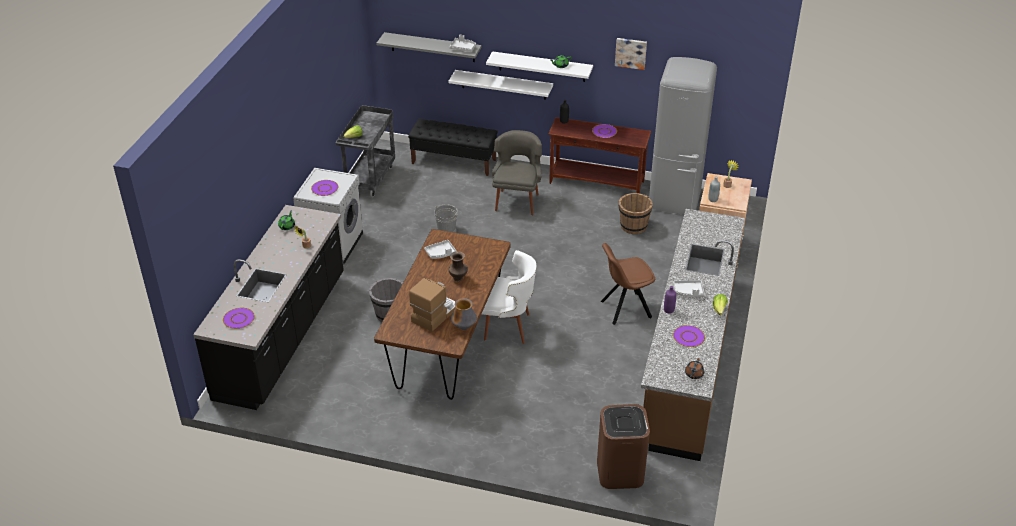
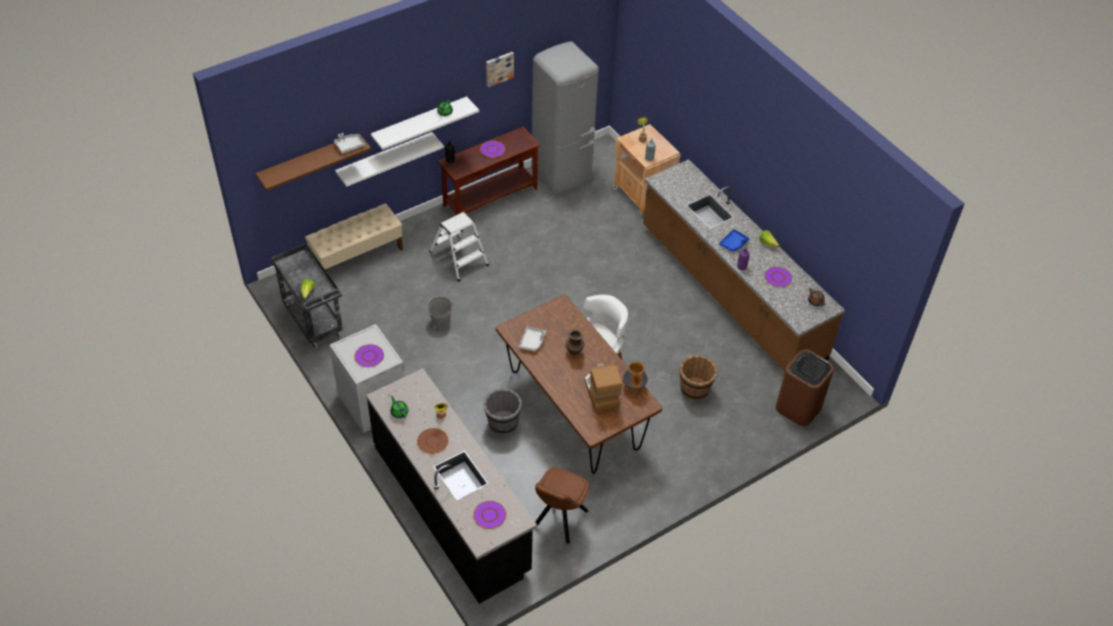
camera: 50 degrees left, 10 degrees up
(277, 255) = (432, 441): none -> brown plate
(432, 47) = (309, 161): grey shelf -> brown shelf
(454, 161) = (357, 256): black bench -> beige bench
(516, 203) = (458, 258): grey chair -> white step ladder
(625, 309) = (648, 288): brown chair -> brown chair (559, 519)
(633, 226) = (565, 217): brown bucket -> brown bucket (694, 389)
(688, 292) = (733, 244): grey tray -> blue tray

